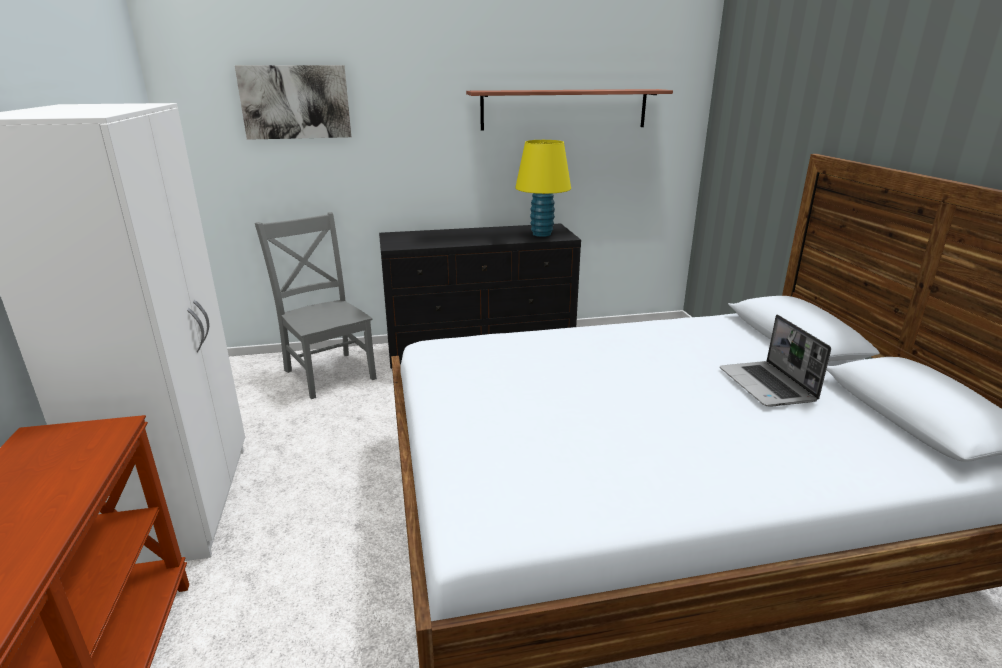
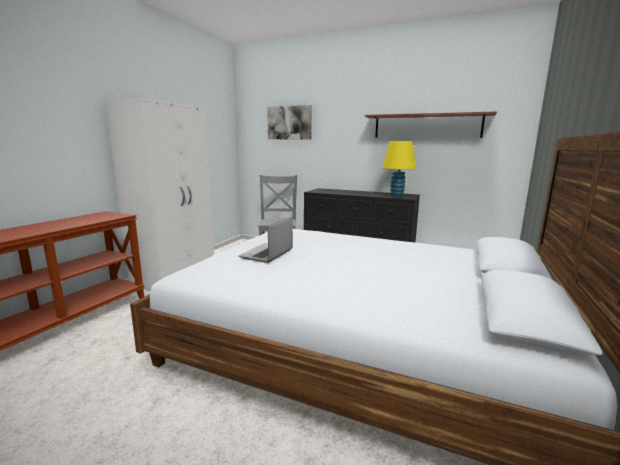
camera: 35 degrees right, 10 degrees down
(768, 386) = (430, 276): laptop -> laptop (267, 254)

